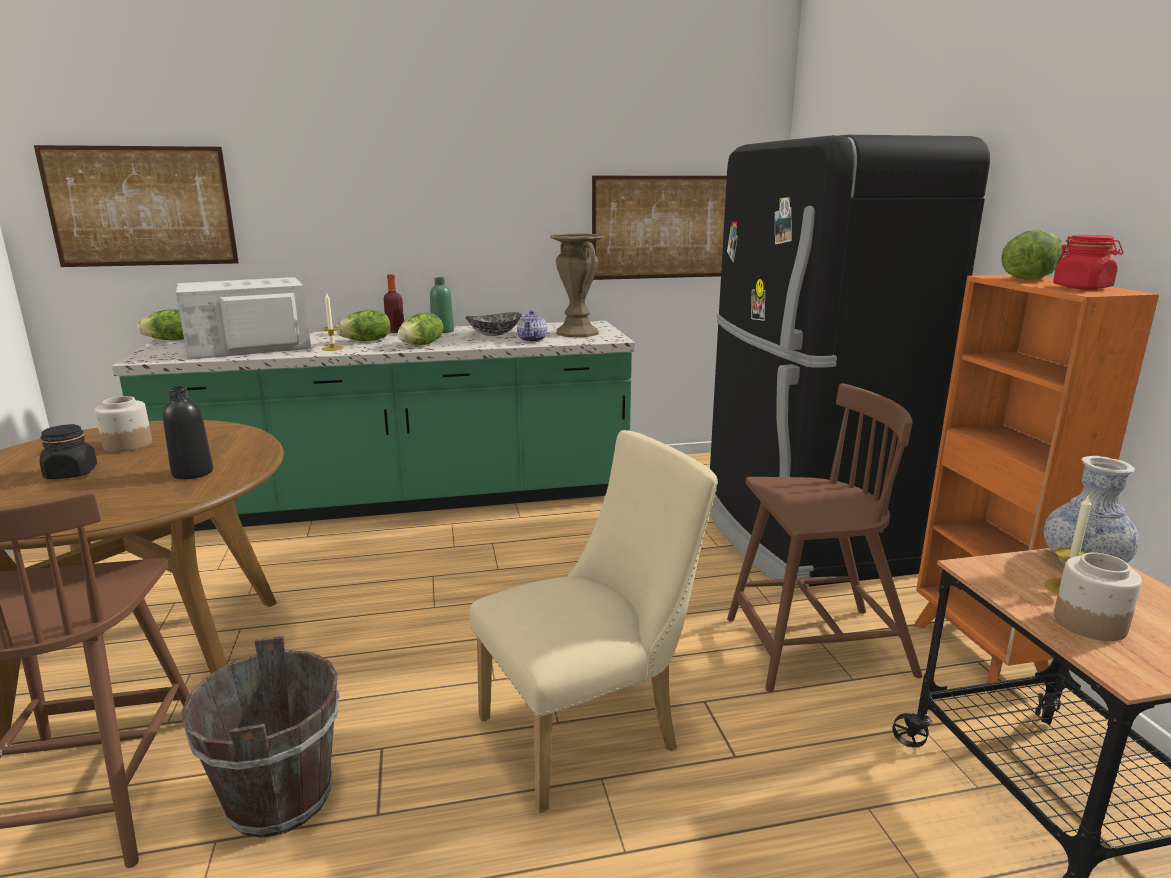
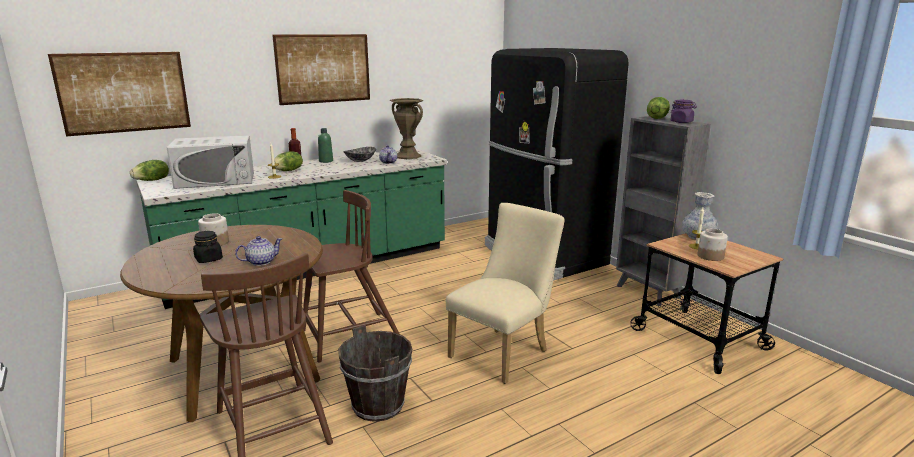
camera: 20 degrees left, 0 degrees up
(130, 490) = (260, 262): none -> teapot
(192, 473) = (281, 250): black bottle -> none
(248, 346) = (216, 180): white microwave -> white microwave turned 150 degrees counterclockwise
(422, 345) = (327, 170): lettuce -> none
(662, 227) = (440, 91): picture -> picture (323, 68)
(815, 648) = (580, 302): brown chair -> brown chair (349, 336)
(981, 653) = (649, 292): orange bookcase -> grey bookcase
(1082, 287) = (681, 122): red jar -> purple jar

